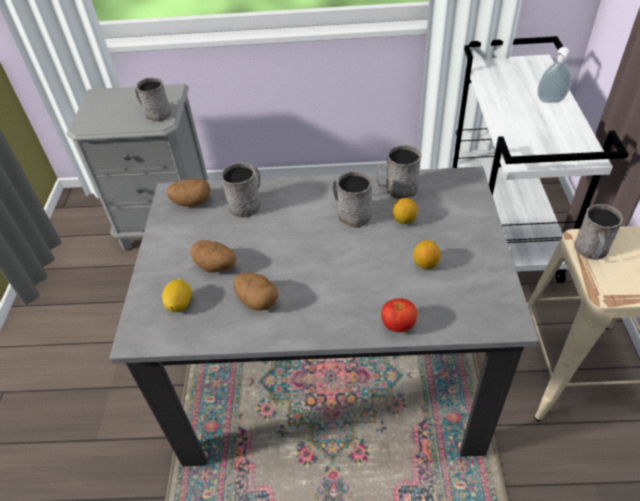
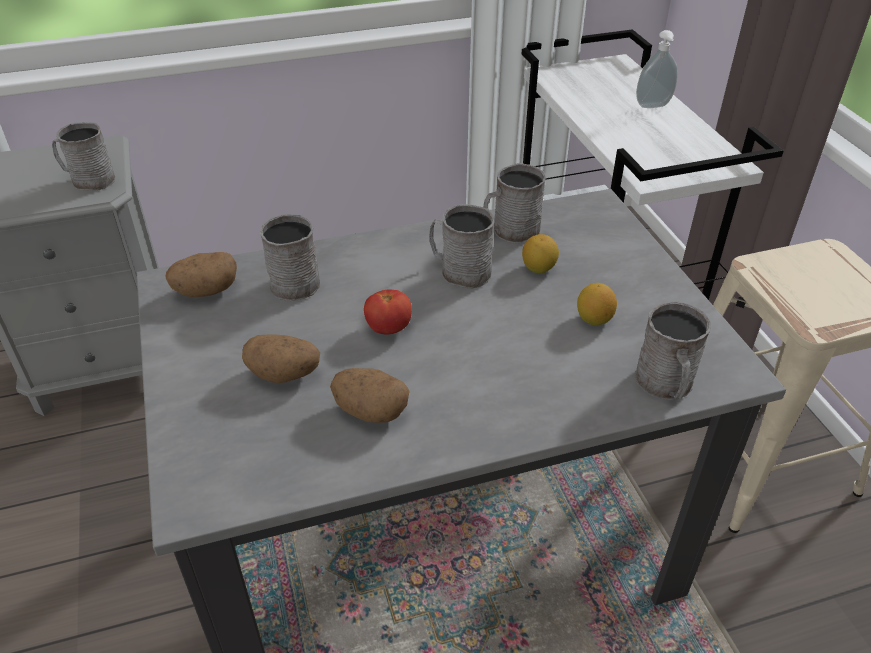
camera: 20 degrees left, 5 degrees down
(179, 304) = (245, 439): lemon -> none
(398, 325) = (594, 405): tomato -> tomato (389, 328)
(591, 251) = (775, 278): grey mug -> grey mug (666, 385)

